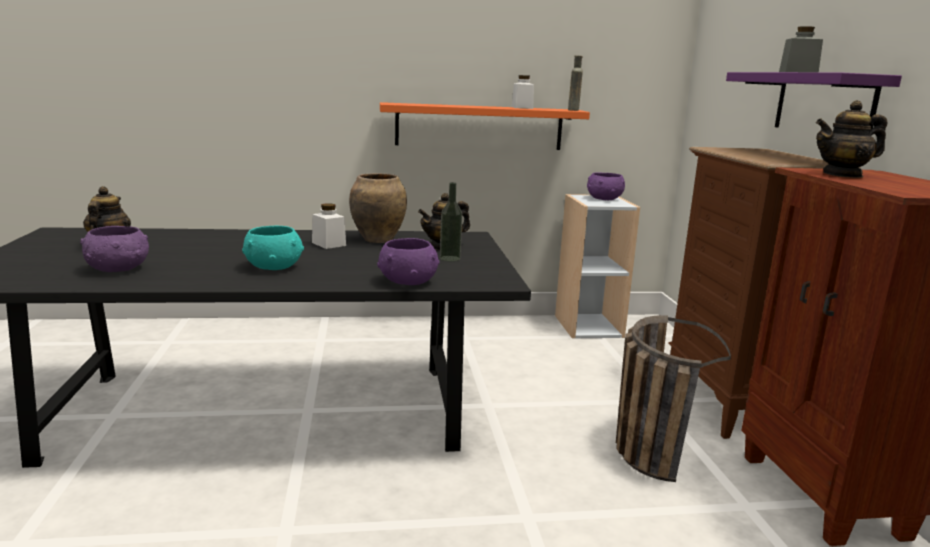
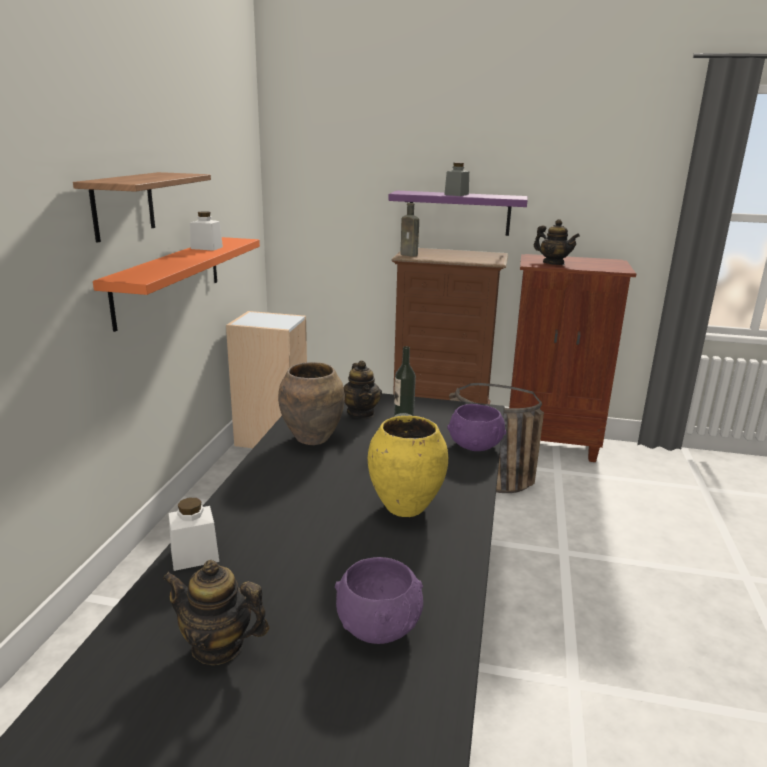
camera: 70 degrees left, 5 degrees up
(274, 267) = (404, 507): turquoise bowl -> yellow vase
(328, 244) = (317, 467): white jar -> white jar (194, 556)
(429, 56) = (123, 206): none -> shelf
(573, 110) = (240, 240): brown bottle -> brown bottle (410, 255)
(604, 199) = (264, 318): purple bowl -> none
(843, 175) = (553, 263): teapot -> teapot turned 60 degrees counterclockwise

